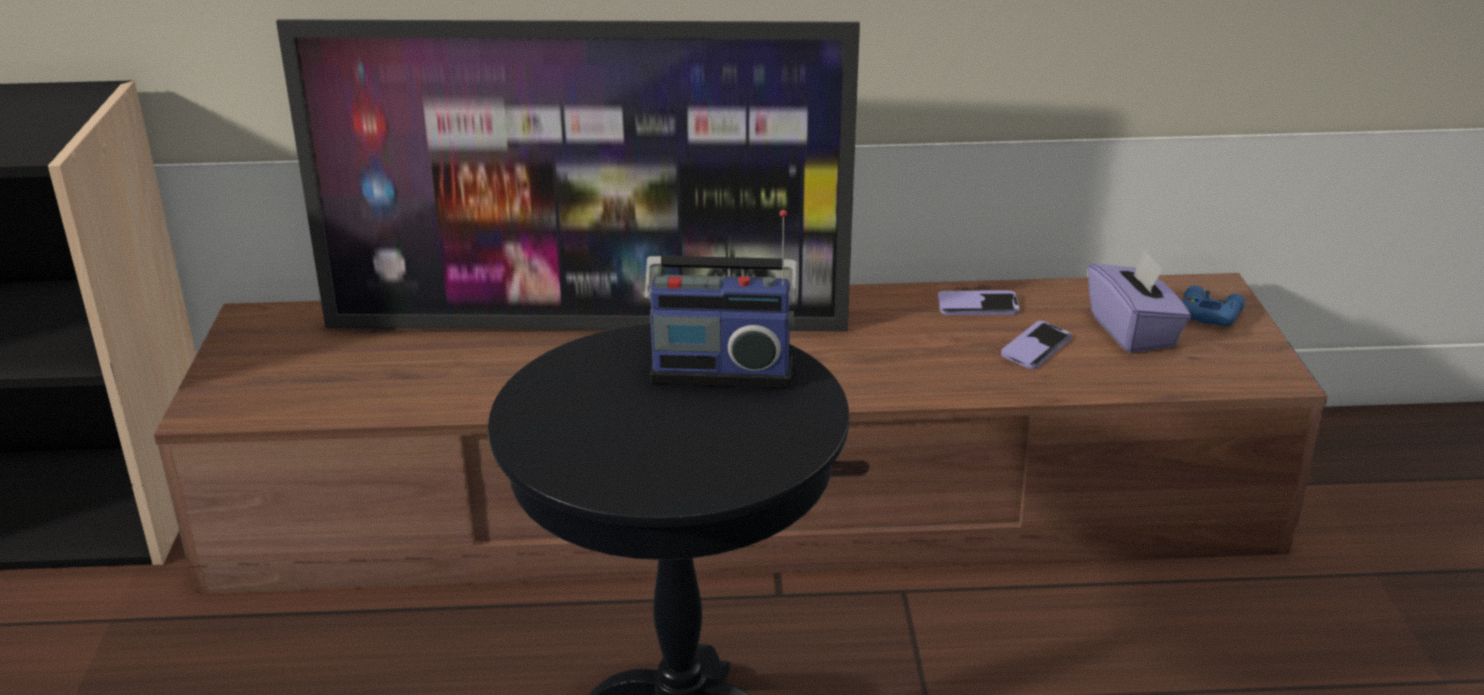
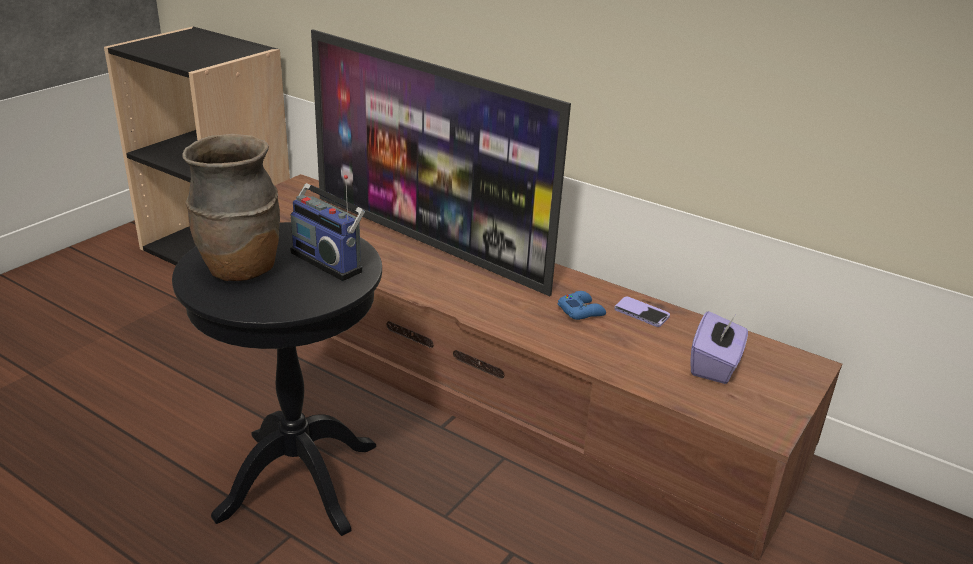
camera: 35 degrees right, 0 degrees up
(626, 437) = (240, 270): none -> brown vase
(1036, 347) = (641, 348): phone -> none
(1209, 314) = (782, 377): blue game controller -> blue game controller (581, 311)

